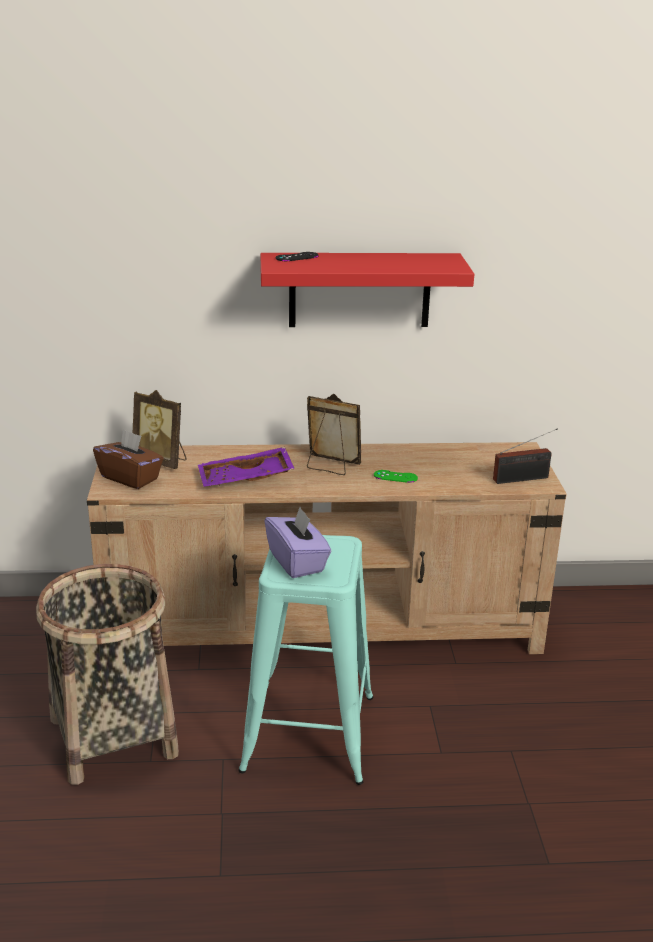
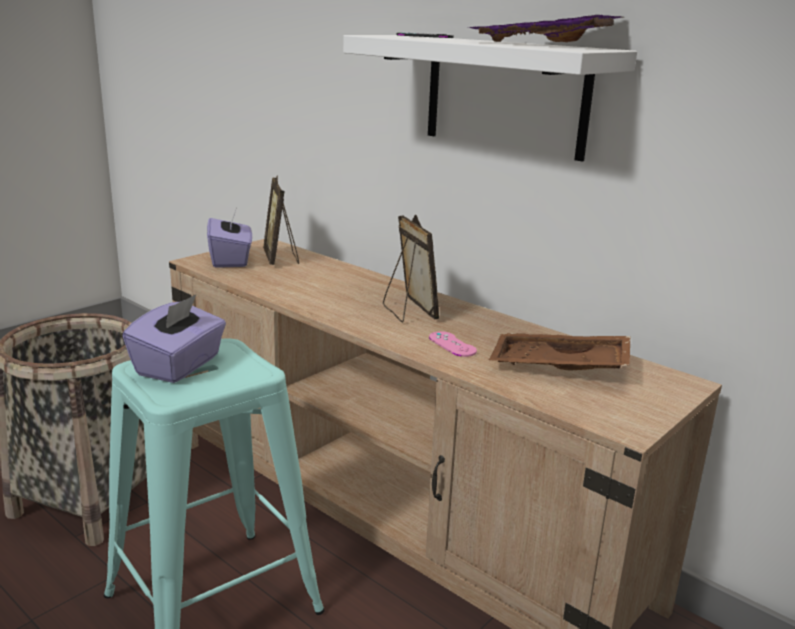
camera: 45 degrees right, 5 degrees down
(130, 478) = (231, 260): brown tissue box -> purple tissue box
(245, 480) = (308, 292): purple tray -> purple tray (542, 45)
(359, 290) = (505, 95): red shelf -> white shelf
(395, 476) = (452, 344): green game controller -> pink game controller
(465, 466) = (558, 368): none -> brown tray
(524, 479) = (611, 410): radio -> none

